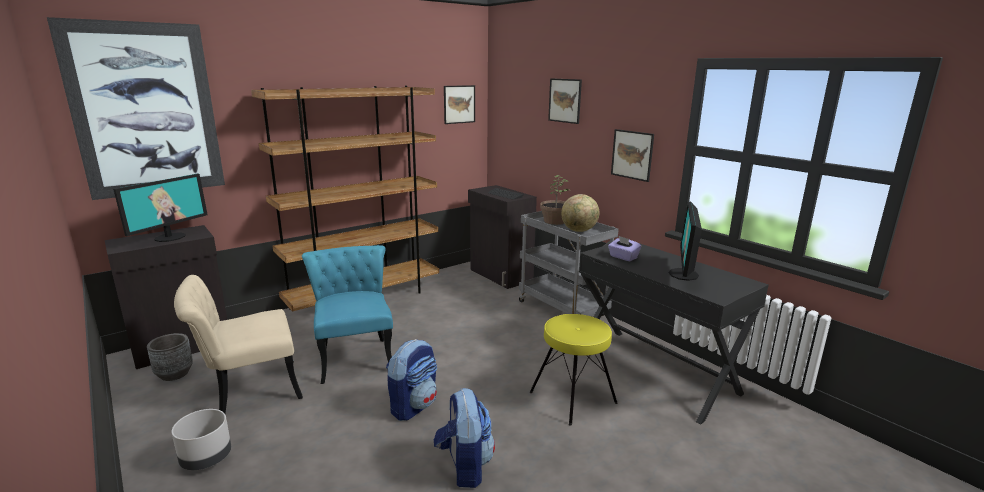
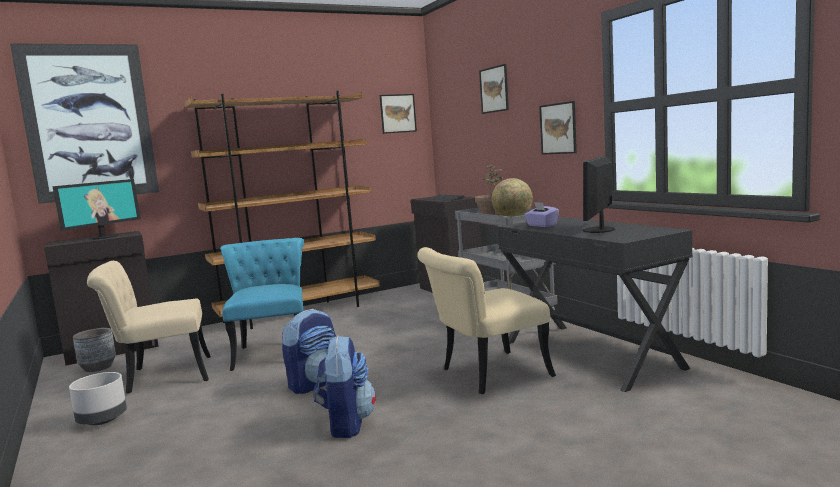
camera: 10 degrees right, 10 degrees down
(572, 397) = (486, 375): yellow stool -> beige chair

